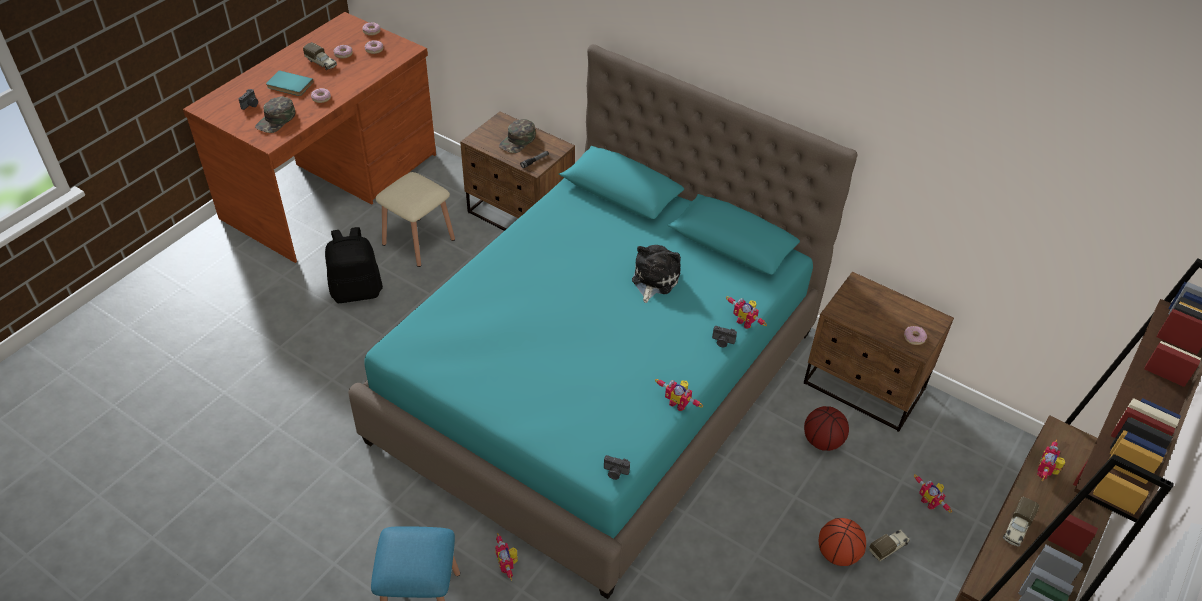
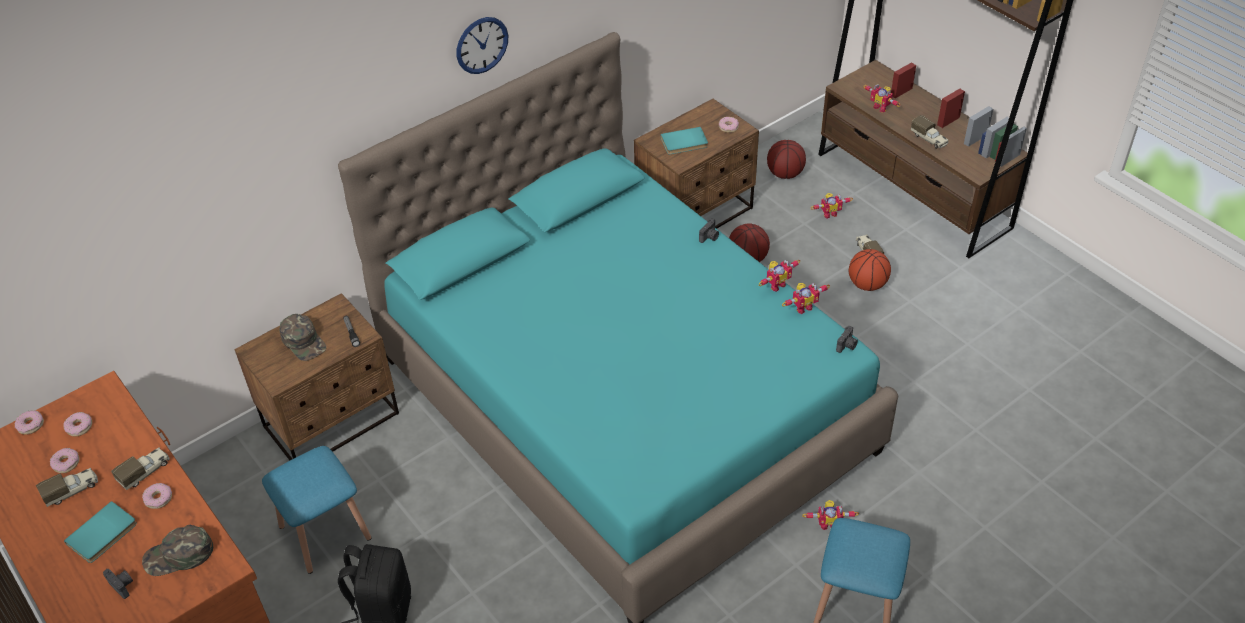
camera: 70 degrees left, 0 degrees up
(276, 120) = (178, 556): green cap -> green cap turned 120 degrees clockwise
(342, 86) = (145, 472): none -> toy truck
(418, 241) = (325, 532): beige stool -> blue stool
(654, 279) = (608, 265): plush toy -> none
(738, 57) = (482, 45): none -> wall clock
(745, 321) = (689, 216): toy robot -> toy robot (802, 307)
(869, 309) = (684, 143): none -> turquoise book
(970, 451) = (785, 173): none -> basketball

